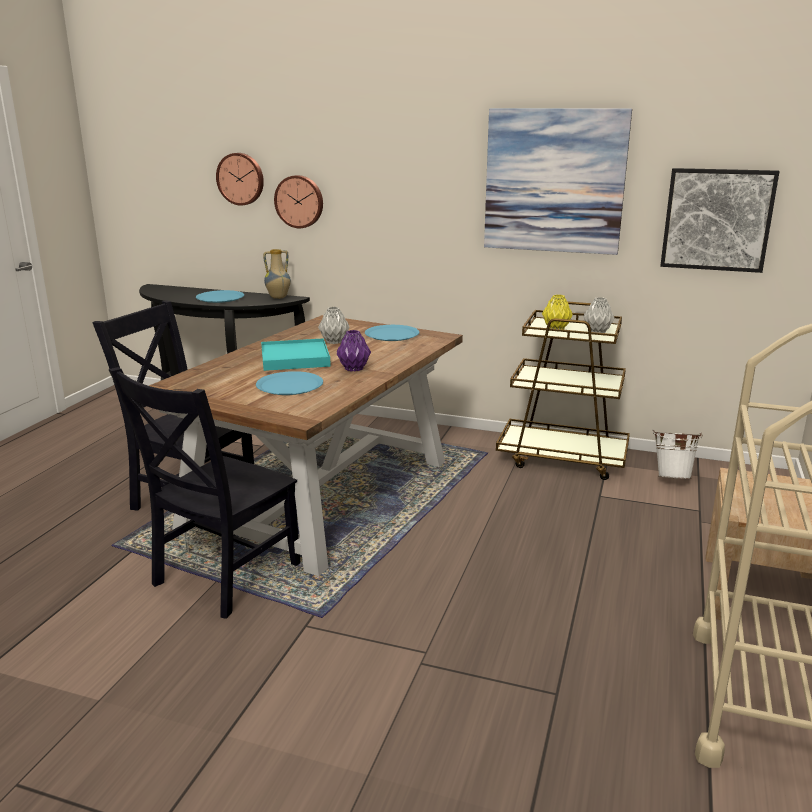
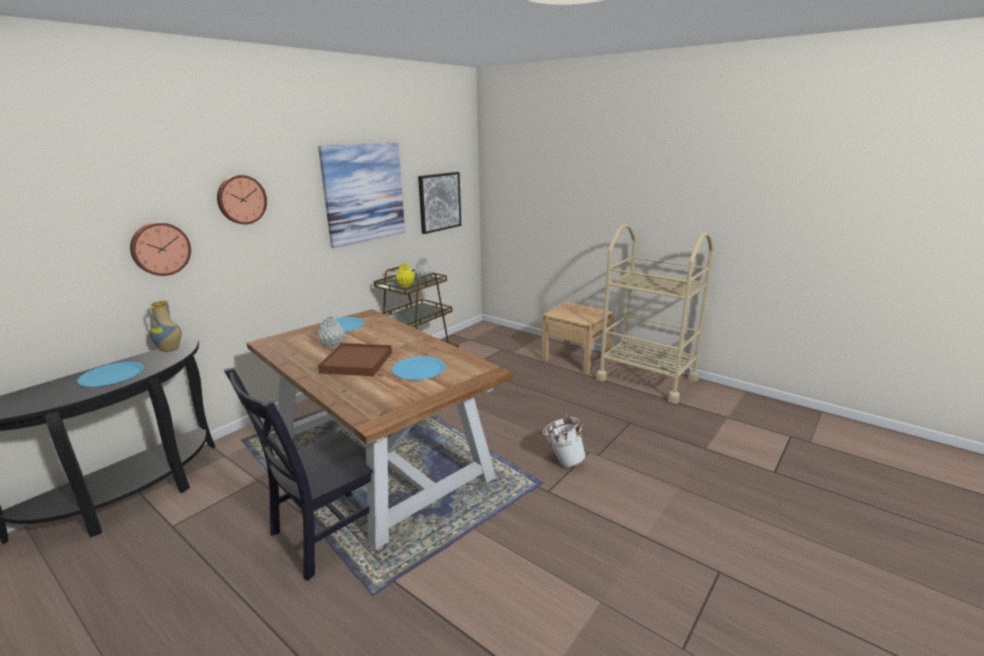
camera: 70 degrees left, 0 degrees up
(222, 577) = (470, 524): black chair -> none
(241, 179) = (73, 239): wall clock -> wall clock (241, 199)
(295, 358) = (357, 362): turquoise tray -> brown tray
(353, 369) = (406, 346): purple vase -> none
(672, 477) = (465, 345): white bucket -> white bucket (563, 461)

